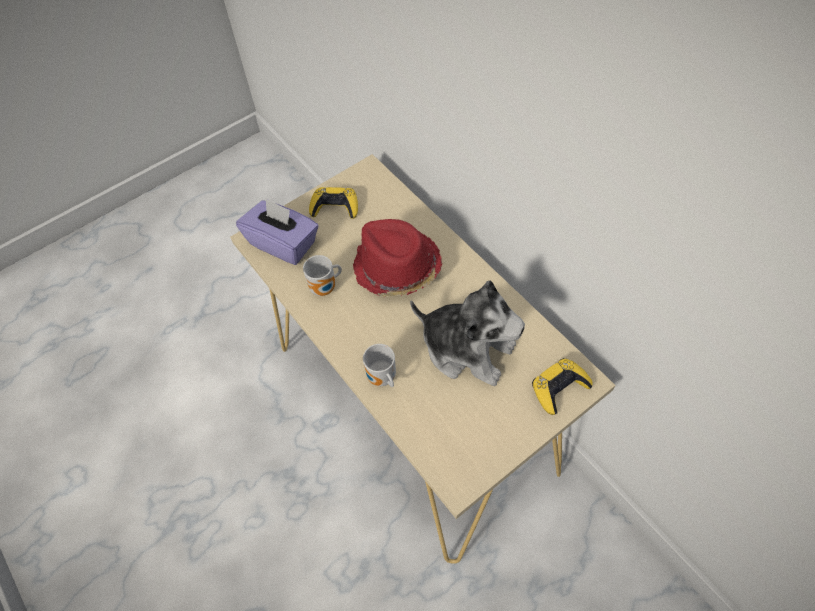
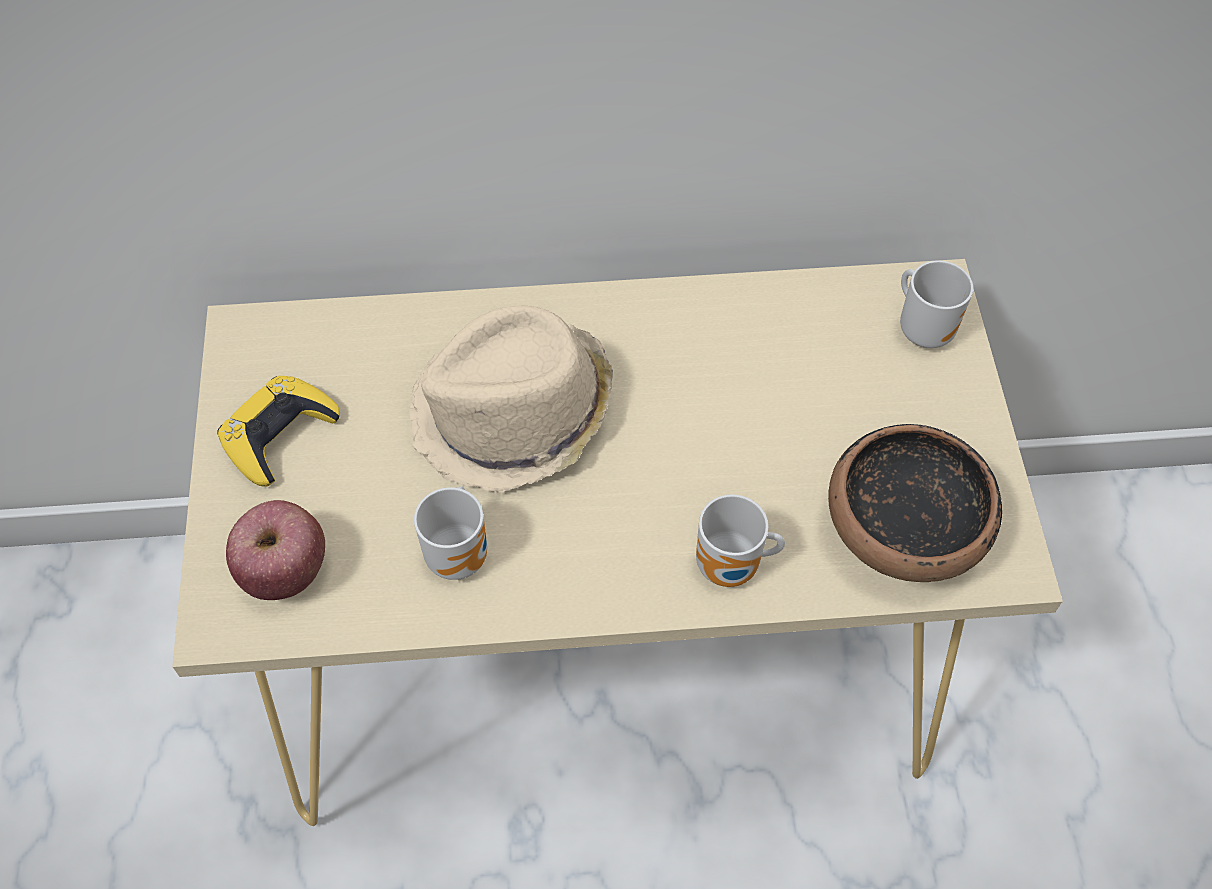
camera: 60 degrees left, 0 degrees up
(283, 243) = (286, 572): purple tissue box -> apple
(396, 268) = (513, 415): red hat -> beige hat
(443, 433) = (903, 533): none -> bowl
(467, 348) = (763, 406): plush toy -> none
(559, 388) = (924, 329): yellow game controller -> mug

